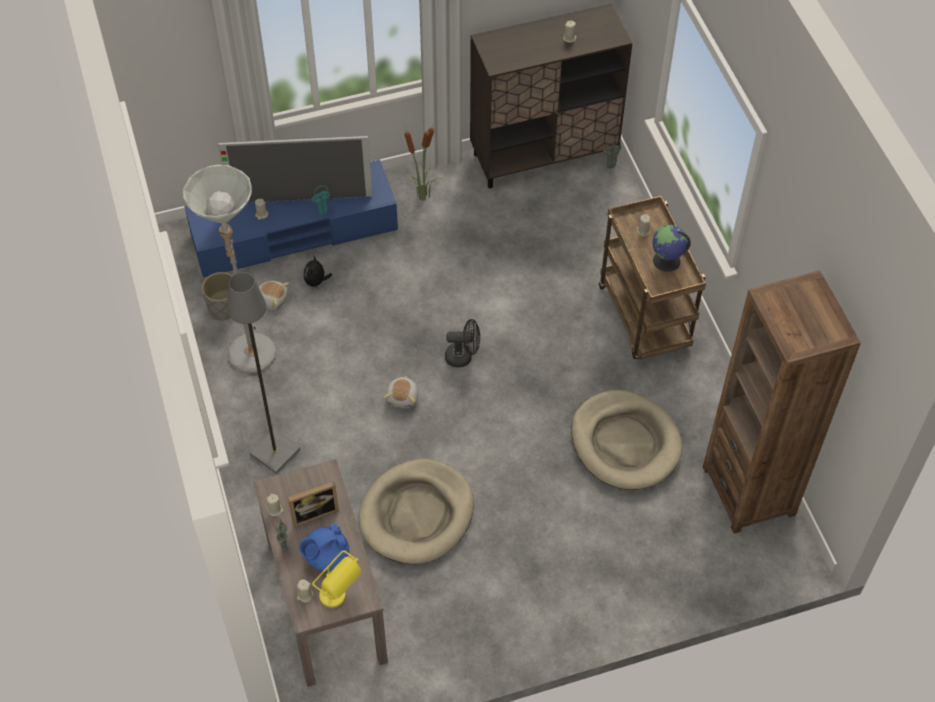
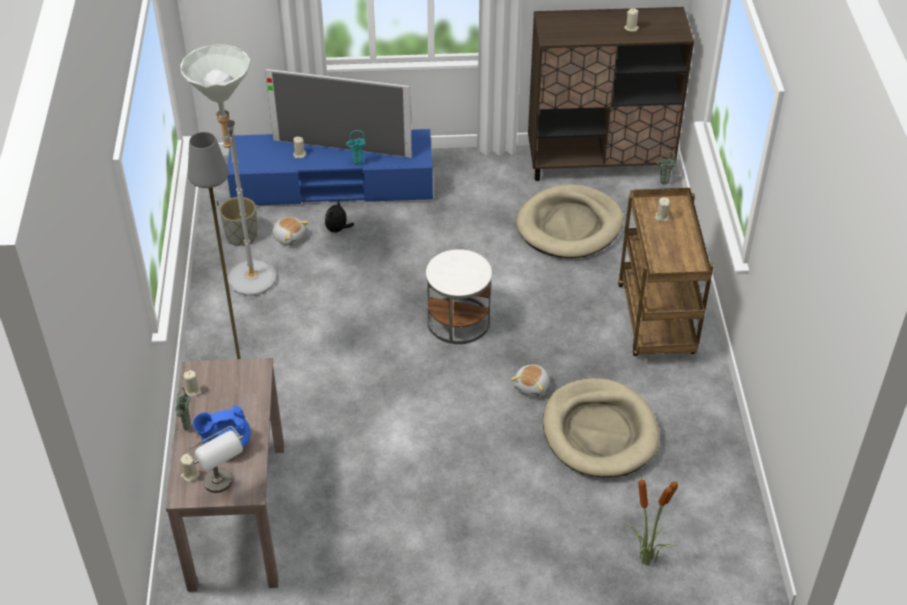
camera: 15 degrees right, 10 degrees down
(314, 512) = (230, 401): picture frame -> none
(340, 600) = (224, 487): yellow table lamp -> grey table lamp
(403, 397) = (385, 345): plush toy -> plush toy (532, 386)
(417, 514) = (360, 454): beige dog bed -> beige dog bed (569, 226)
(422, 197) = (467, 177): potted plant -> potted plant (646, 561)
(463, 356) = (458, 320): black fan -> white side table
(666, 261) = (678, 247): globe -> none
(749, 491) = (720, 505): brown bookcase -> none

